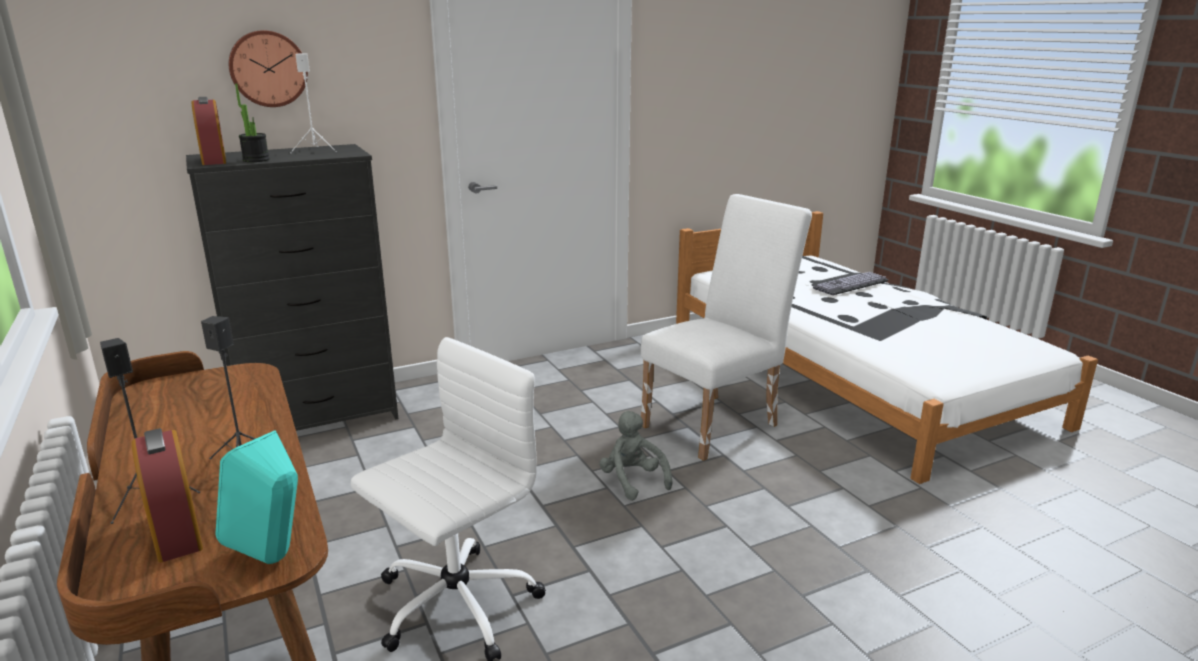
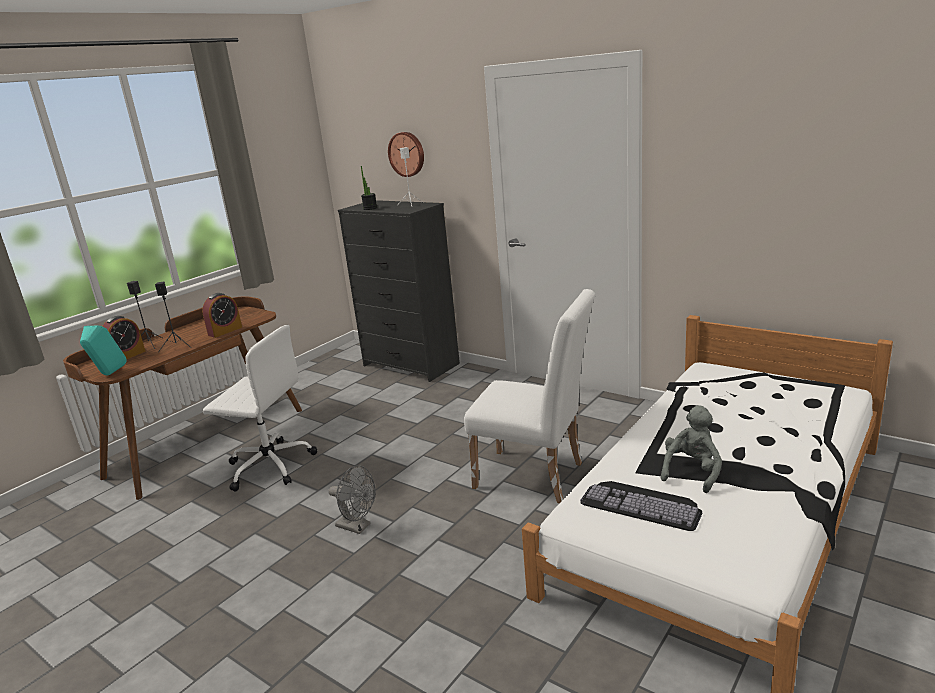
camera: 65 degrees right, 0 degrees up
(214, 160) = (361, 206): alarm clock -> alarm clock (225, 331)
(632, 481) = (422, 472): grey plush toy -> grey plush toy (692, 472)
(717, 554) = (358, 526): none -> grey fan
(847, 283) = (778, 423): keyboard -> keyboard (643, 504)

